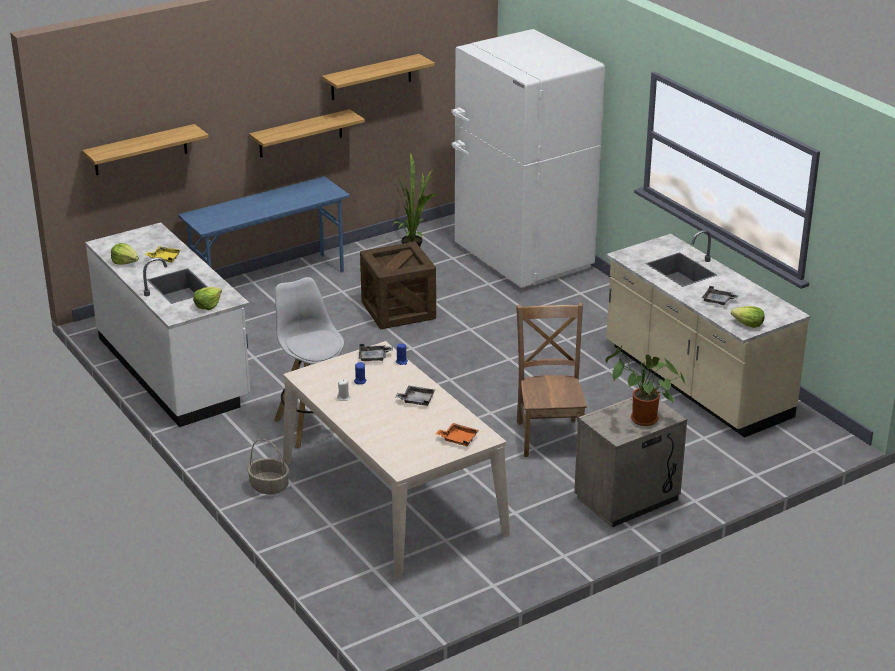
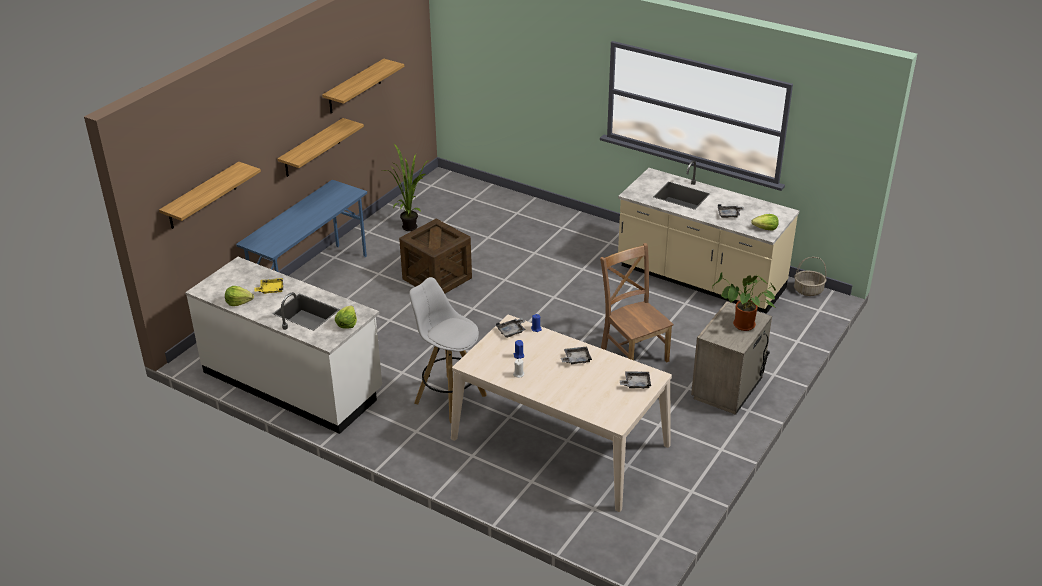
camera: 25 degrees left, 5 degrees up
(268, 486) = (456, 464): basket -> basket (808, 290)
(458, 439) = (636, 383): orange tray -> grey tray
(522, 258) = (497, 209): white fridge -> none

